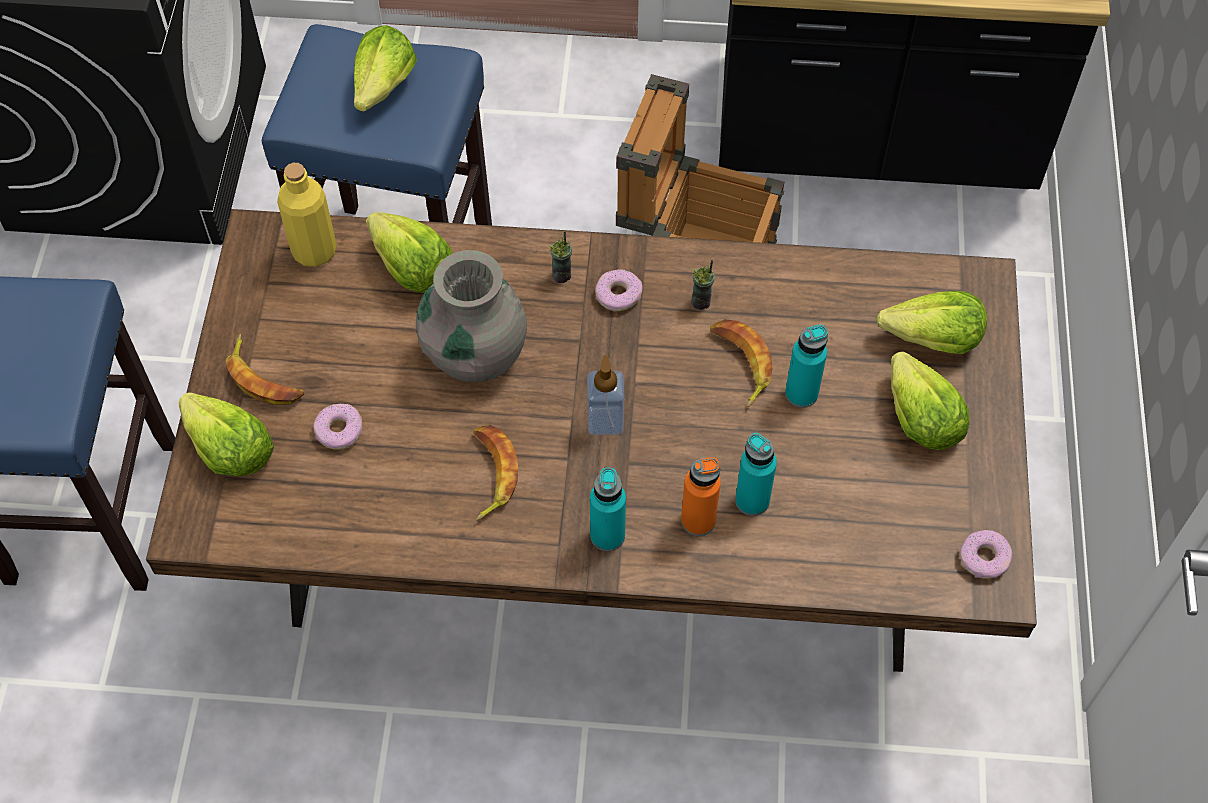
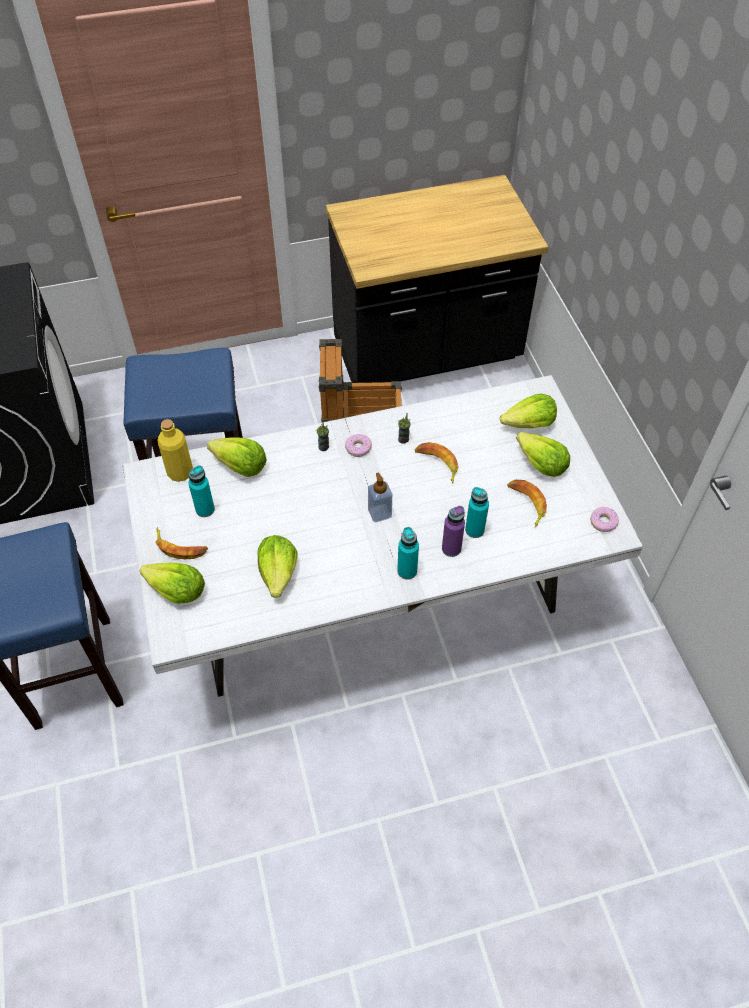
camera: 20 degrees left, 5 degrees down
(339, 431) = (235, 562): donut -> none
(384, 86) = (183, 377): lettuce -> lettuce (278, 573)
(476, 353) = (294, 499): grey vase -> none
(490, 474) = (330, 559): banana -> banana (526, 504)
(601, 551) = (373, 601): brown dining table -> white dining table
(698, 521) = (451, 548): orange bottle -> purple bottle
(801, 393) = (475, 469): turquoise bottle -> turquoise bottle (205, 509)

